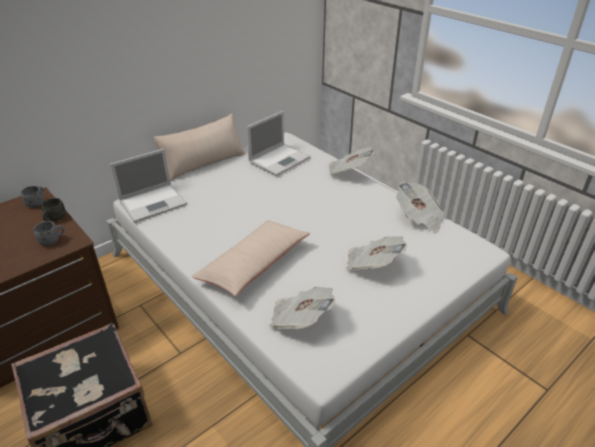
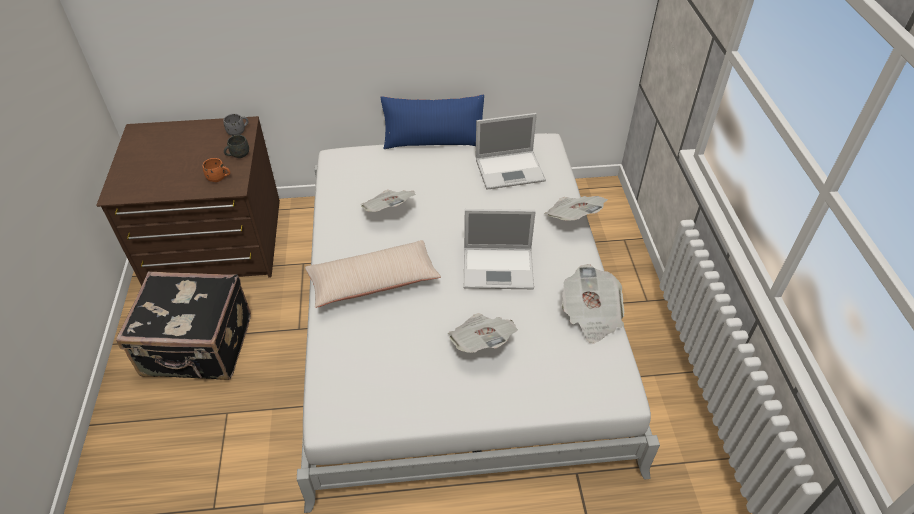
camera: 35 degrees right, 10 degrees up
(53, 241) = (219, 178): grey mug -> orange mug
(154, 202) = (349, 168): laptop -> laptop (499, 268)
(204, 163) = (434, 140): beige pillow -> blue pillow
(300, 319) = (361, 360): newspaper -> newspaper (388, 210)

